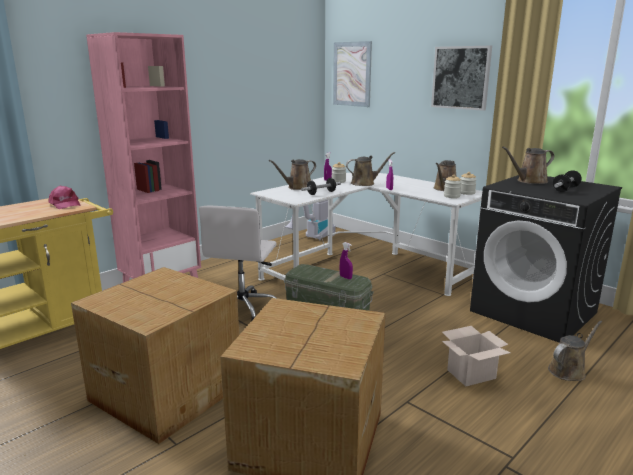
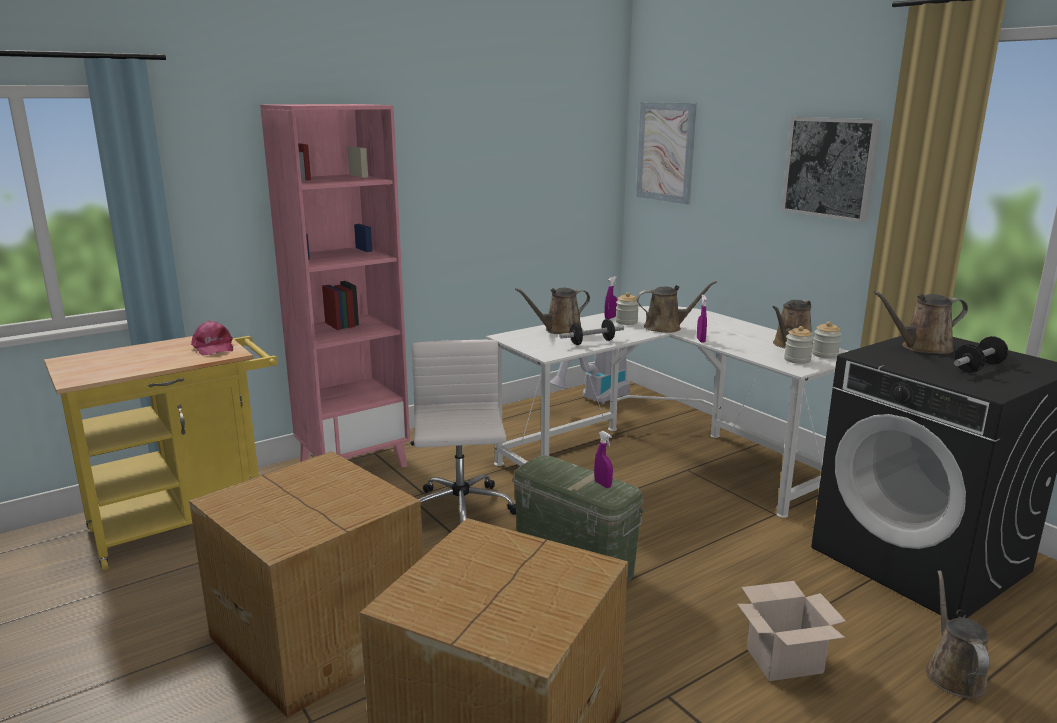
camera: 10 degrees right, 0 degrees up
(243, 308) = (460, 510): white office chair -> white office chair turned 150 degrees clockwise
(569, 370) = (953, 673): brown watering can -> brown watering can turned 60 degrees counterclockwise

